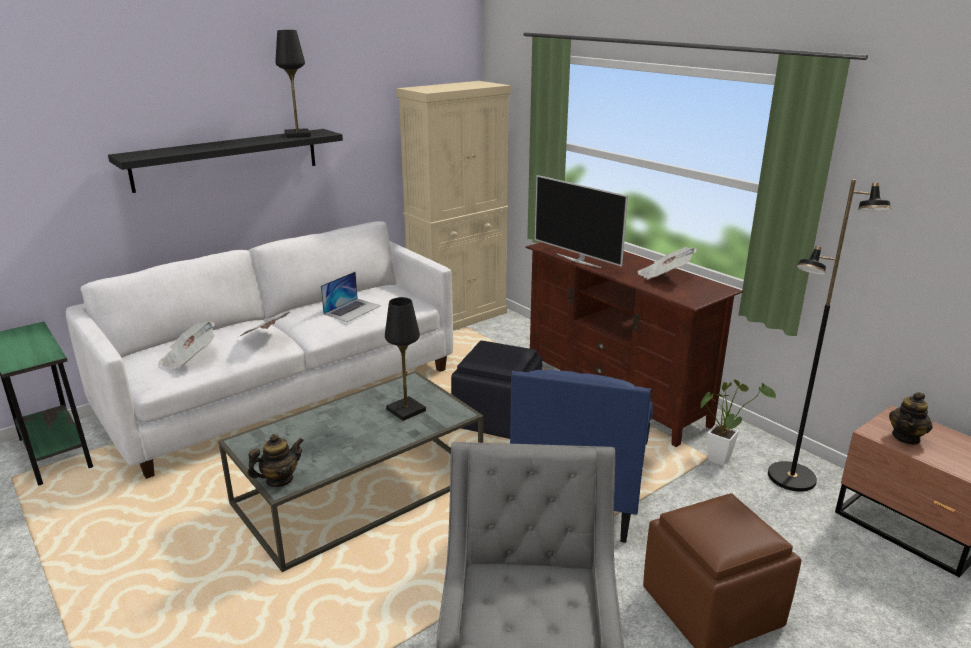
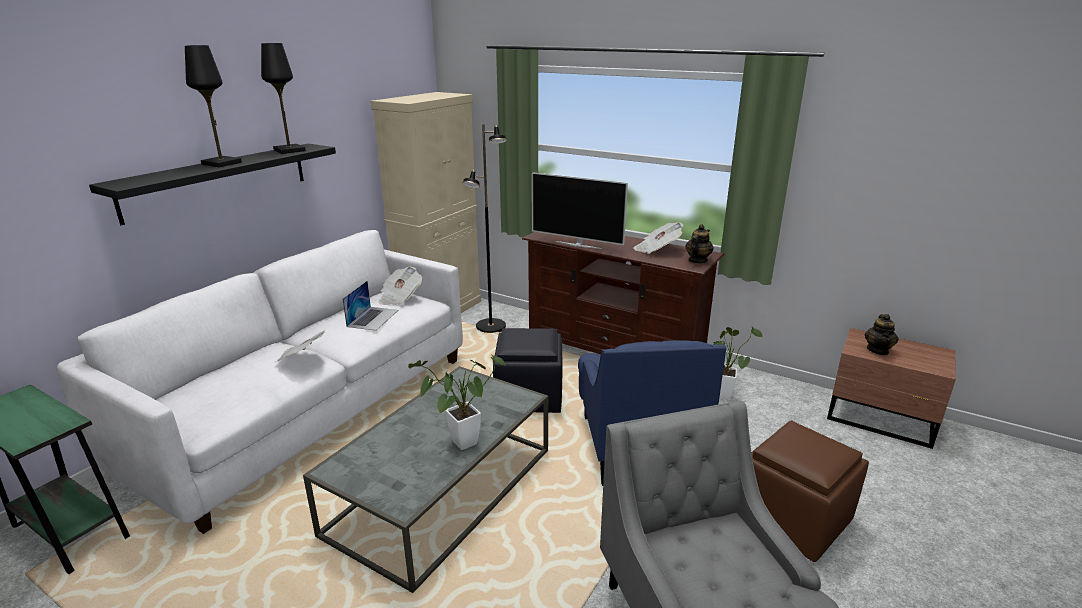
camera: 20 degrees left, 0 degrees up
(189, 359) = (228, 395): newspaper -> newspaper (400, 297)
(279, 480) = (396, 500): teapot -> teapot (697, 260)
(366, 444) = (459, 445): none -> potted plant
(406, 410) = (476, 404): black table lamp -> black table lamp (222, 163)
(791, 478) = (782, 399): black floor lamp -> black floor lamp (491, 327)

